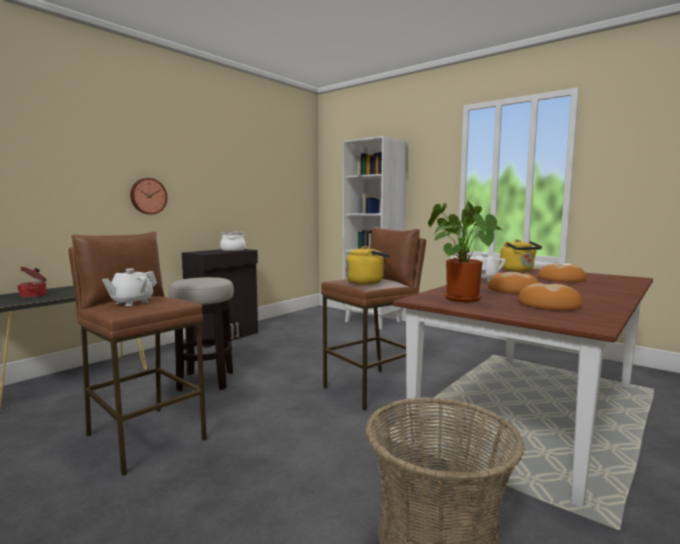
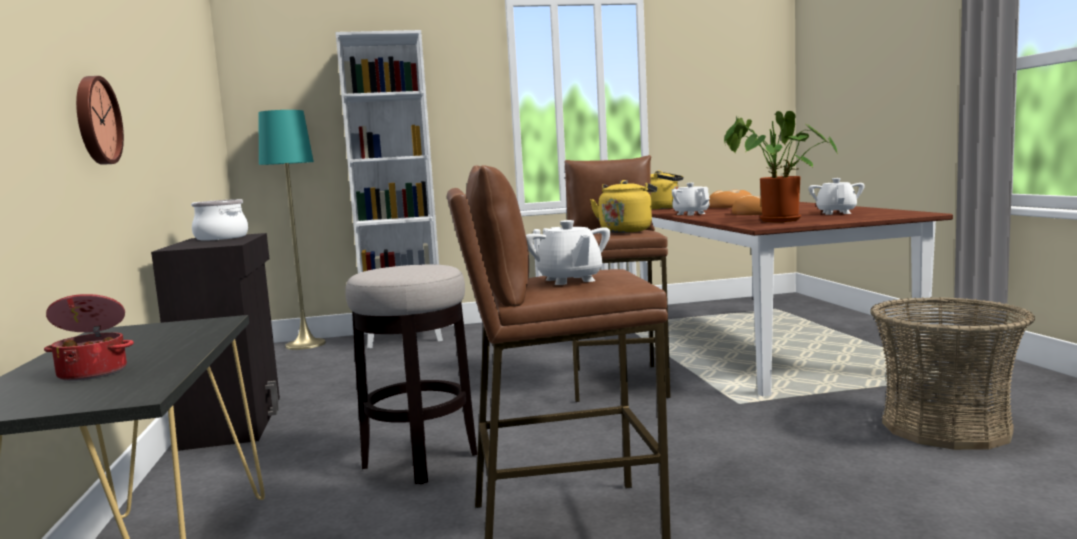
camera: 50 degrees left, 0 degrees up
(333, 311) = (305, 344): none -> turquoise floor lamp
(548, 304) = (836, 213): bread -> white teapot

